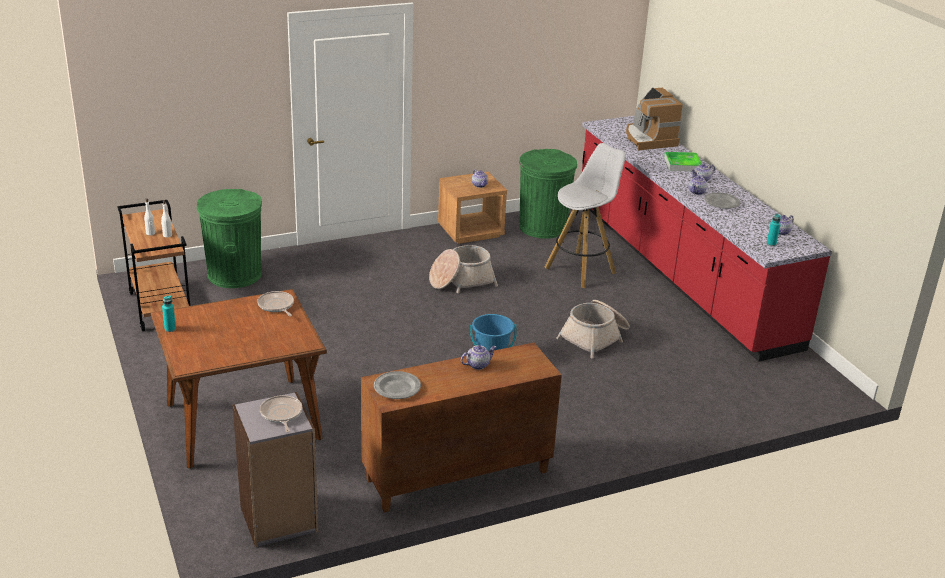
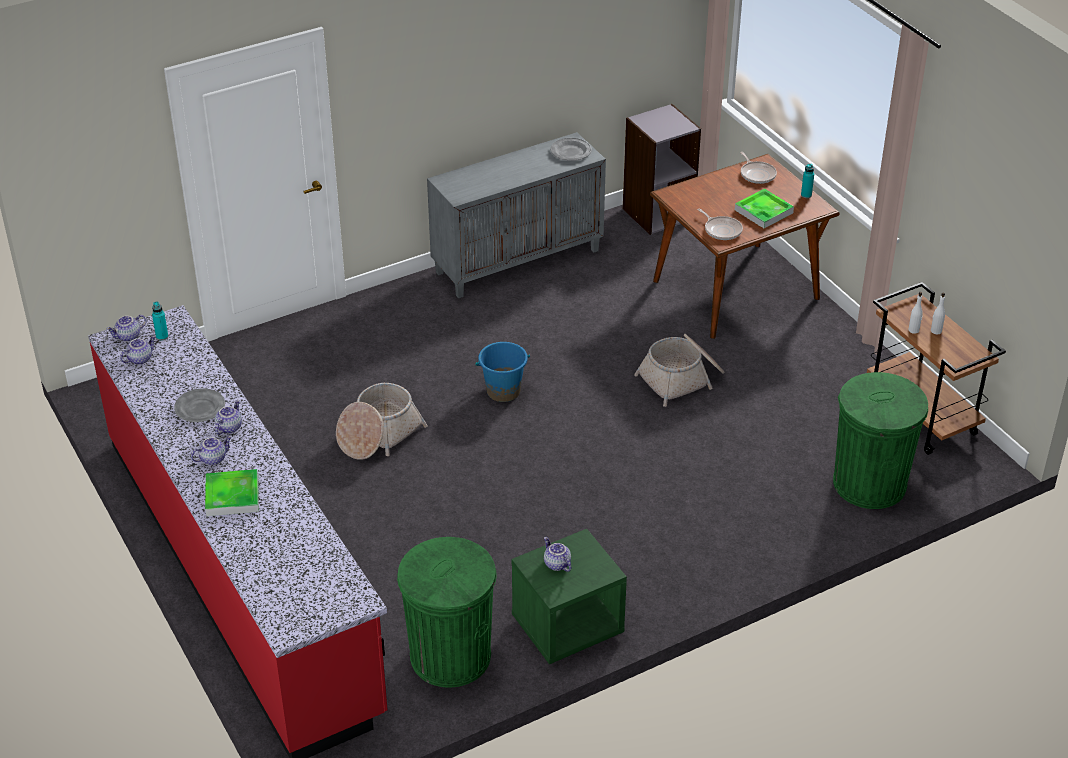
camera: 175 degrees right, 10 degrees up
(224, 318) = (763, 211): none -> tray
(281, 414) = (657, 124): frying pan -> frying pan (757, 174)
(456, 476) = (518, 260): brown cabinet -> grey cabinet
(461, 281) = (561, 512): basket -> basket (682, 379)
(471, 231) = (567, 627): brown nightstand -> green nightstand
(477, 365) = (504, 179): teapot -> teapot (128, 336)
(581, 270) = (390, 557): white stool -> none
(648, 139) = (273, 563): coffee machine -> none

